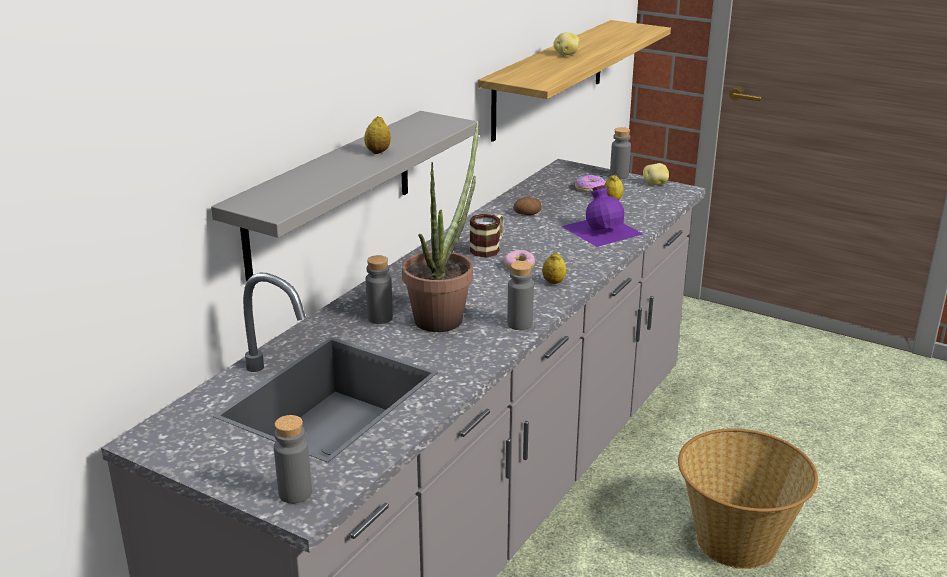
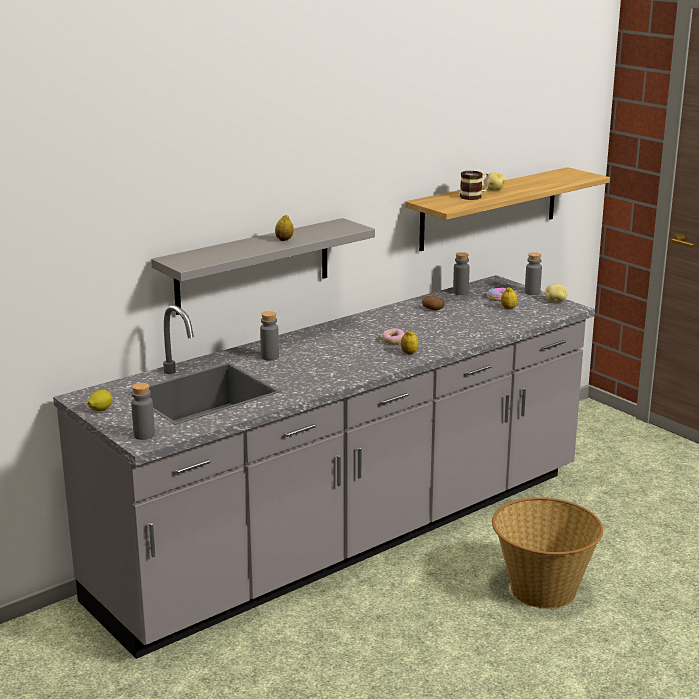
camera: 20 degrees right, 5 degrees down
(194, 458) = (100, 410): none -> lemon
(444, 315) = (314, 361): potted plant -> none
(489, 248) = (382, 327): mug -> mug (474, 196)
(520, 324) = (360, 373): grey bottle -> grey bottle (460, 292)
(602, 229) = (480, 326): purple bottle -> none

